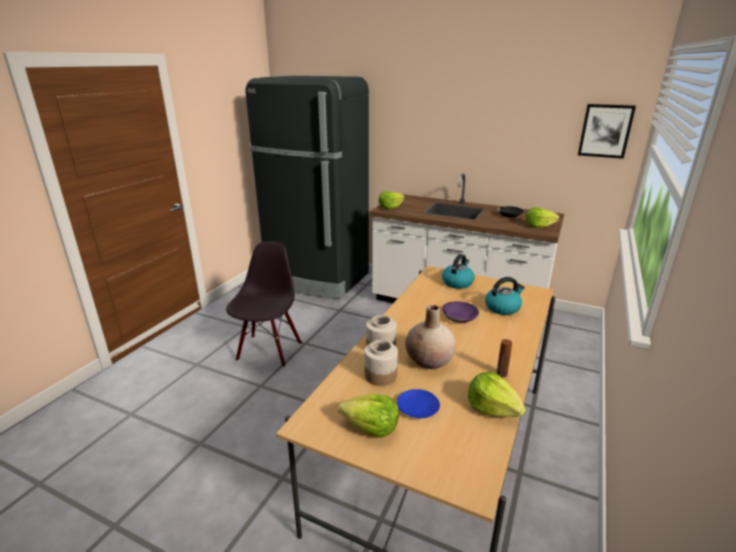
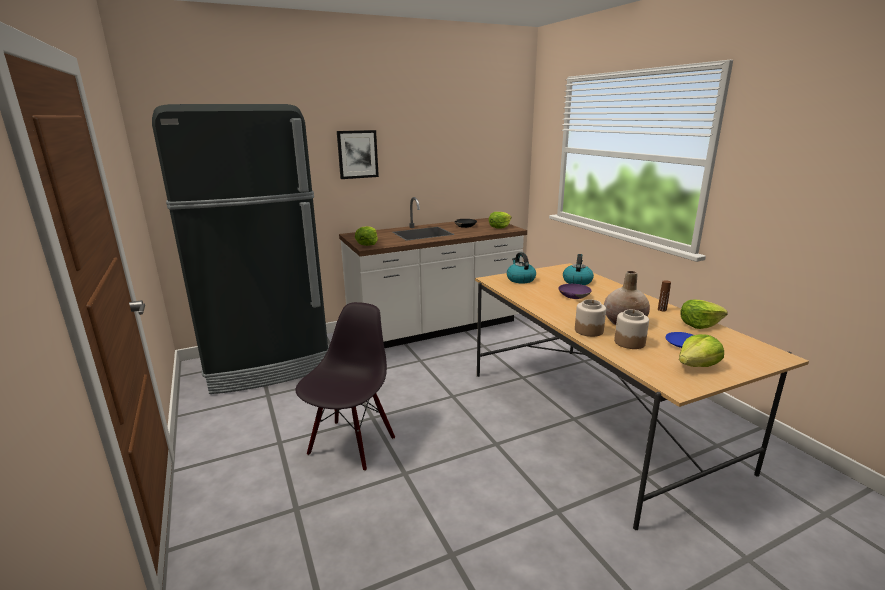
camera: 50 degrees left, 5 degrees down
(268, 351) = (351, 445): black chair -> black chair turned 60 degrees clockwise
(605, 131) = (507, 144): picture -> picture (357, 154)

